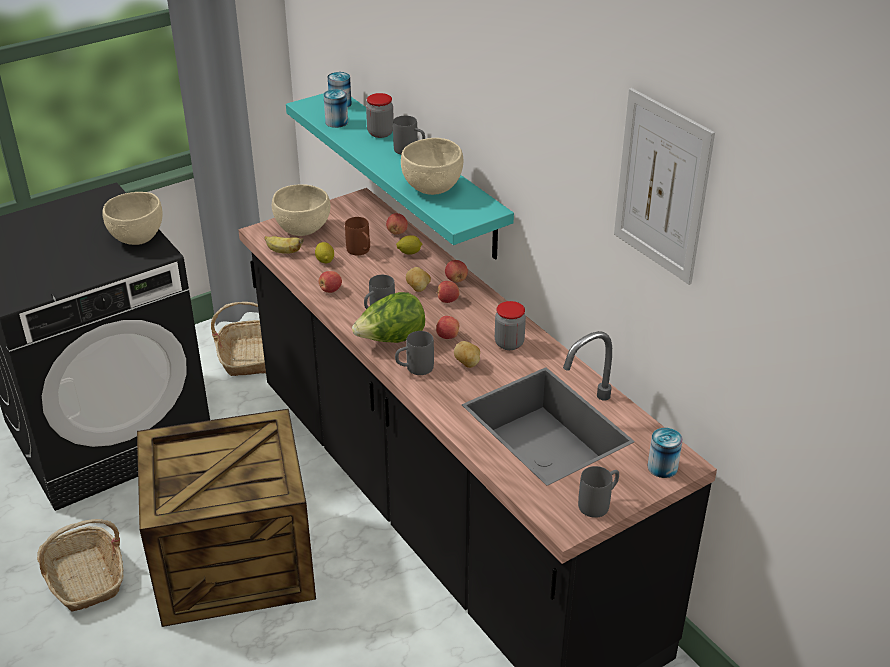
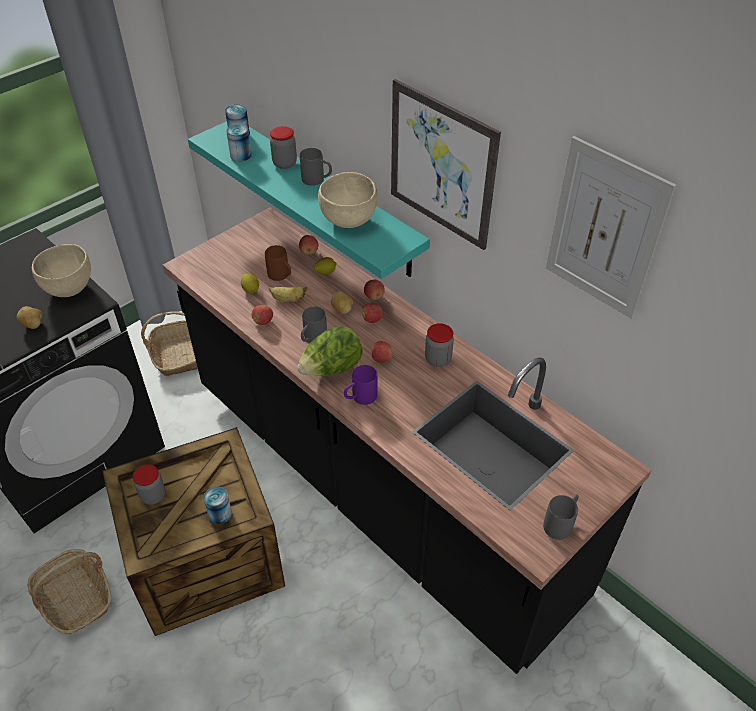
camera: 10 degrees left, 10 degrees up
(185, 462) = (153, 495): none -> jar
(283, 252) = (210, 284): banana -> banana (288, 299)
(302, 230) = (222, 259): beige bowl -> none
(414, 369) = (360, 398): grey mug -> purple mug
(467, 364) = (406, 386): potato -> potato (33, 325)
(523, 128) = (441, 165): none -> picture
(662, 467) = (605, 475): can -> can (220, 513)

